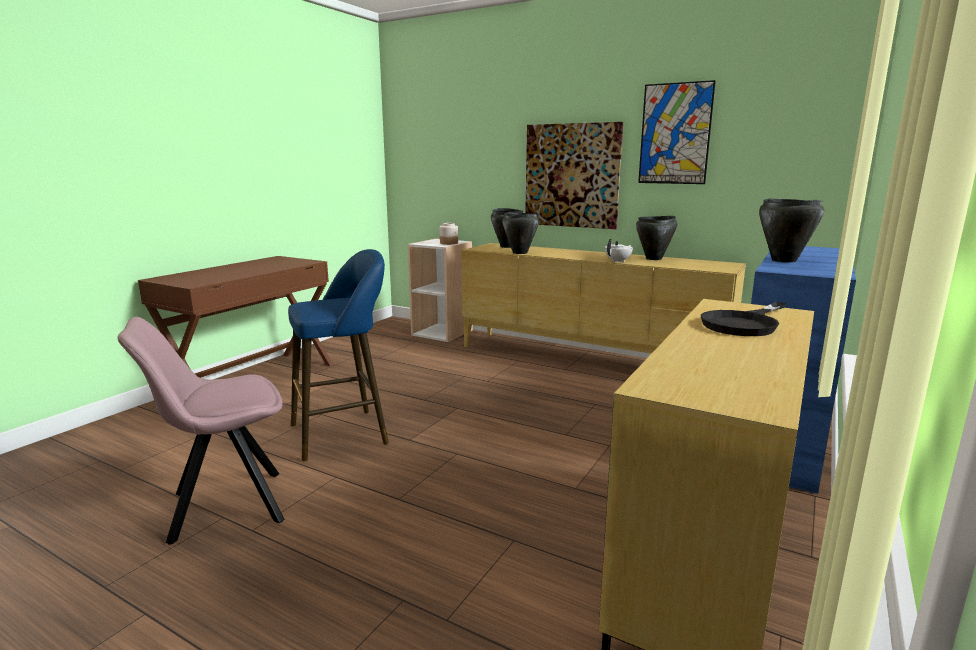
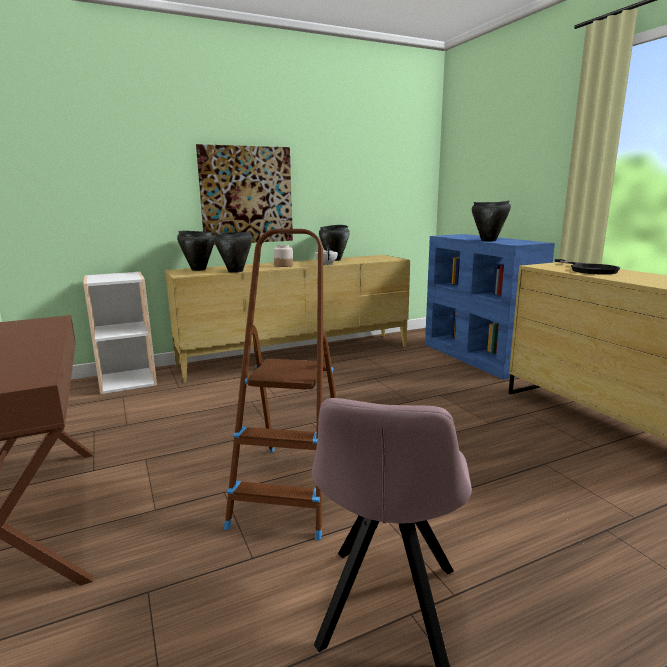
camera: 55 degrees left, 0 degrees up
(345, 433) = (291, 488): blue stool -> brown step ladder
(449, 243) = (128, 276): jar -> jar (283, 265)
(675, 134) = (329, 160): picture -> none

